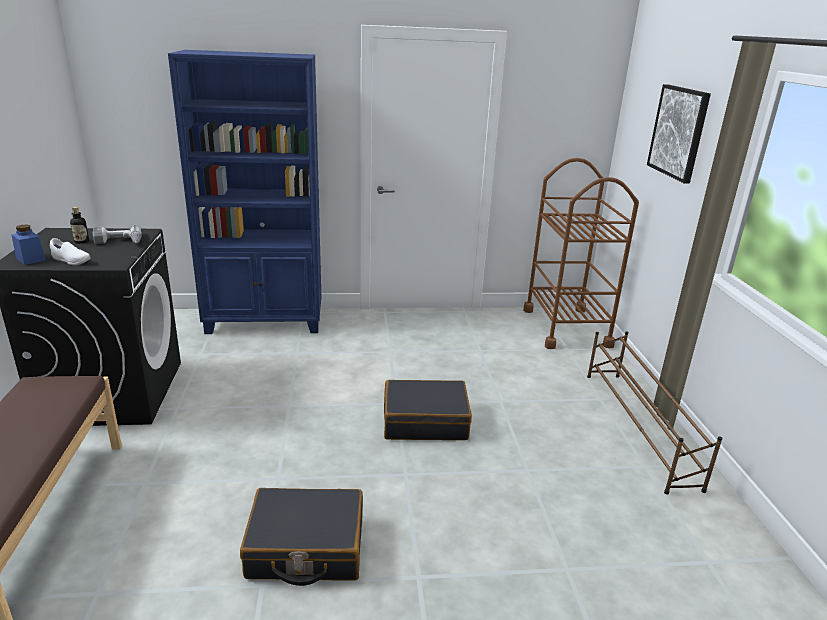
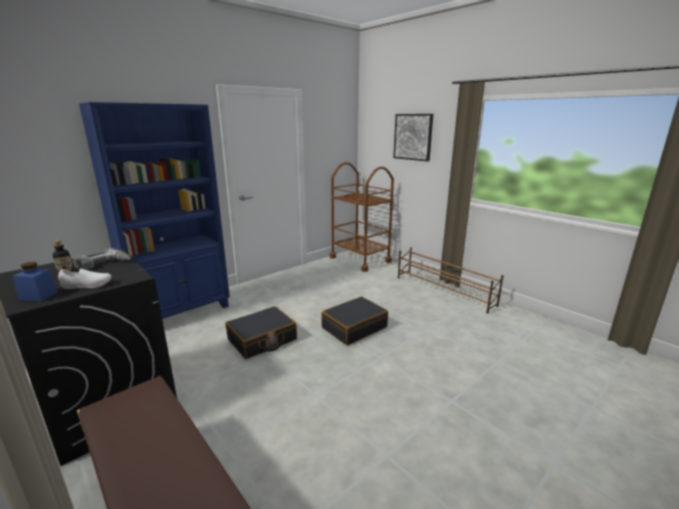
camera: 35 degrees left, 5 degrees down
(306, 548) = (382, 421): black suitcase -> black suitcase (262, 340)

